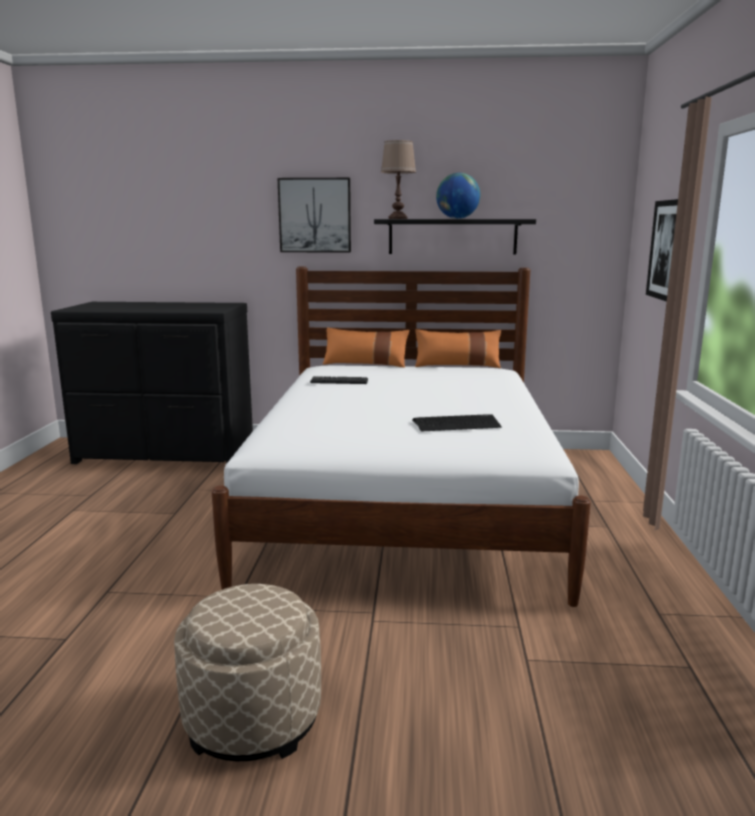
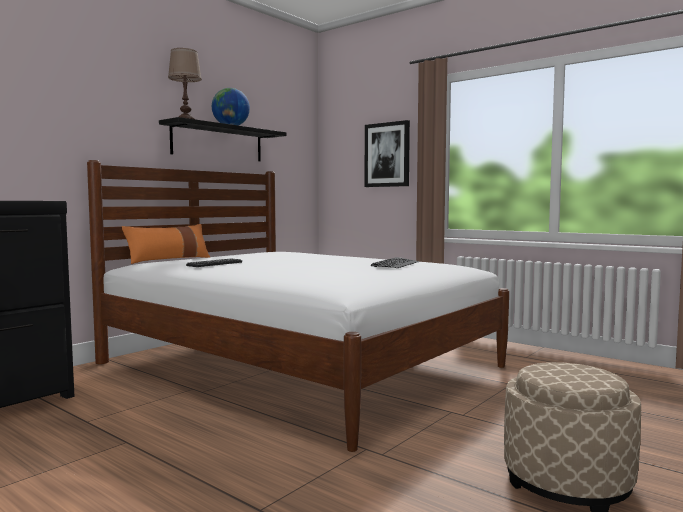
camera: 55 degrees left, 10 degrees down
(315, 215) = (100, 108): picture -> none
(457, 365) = (239, 253): orange pillow -> none

